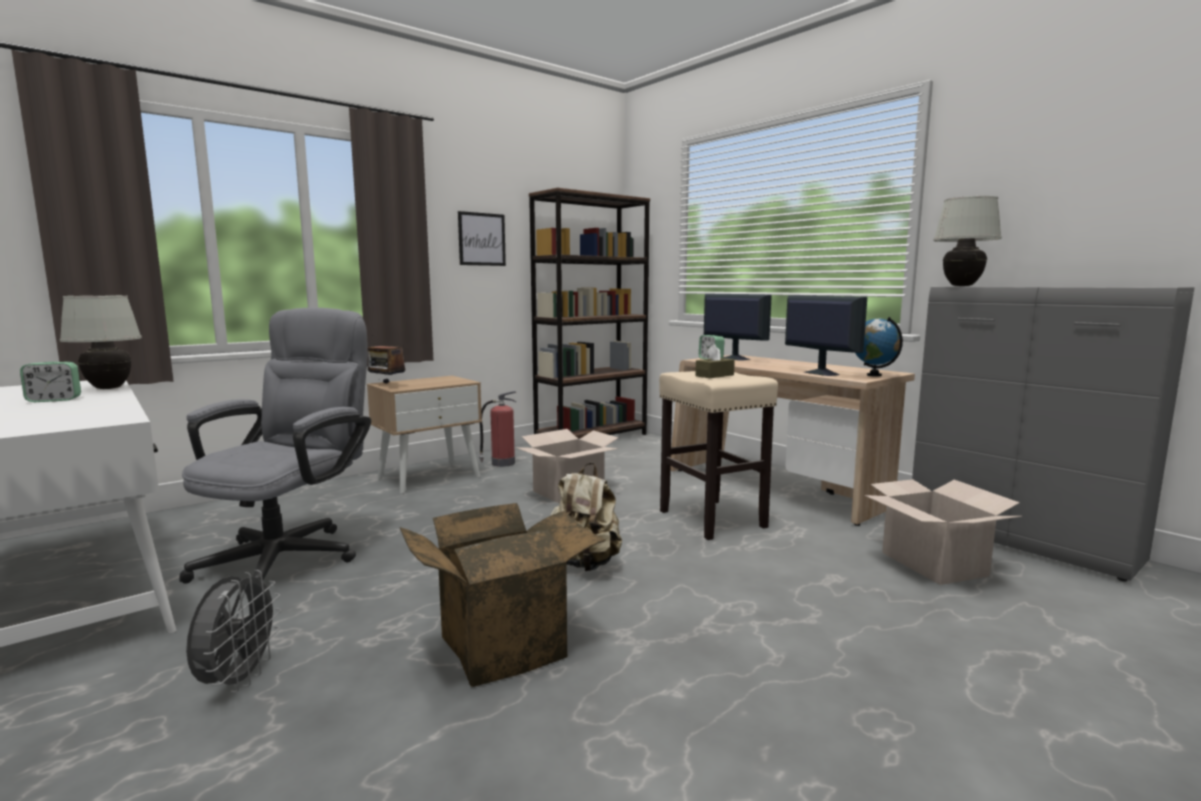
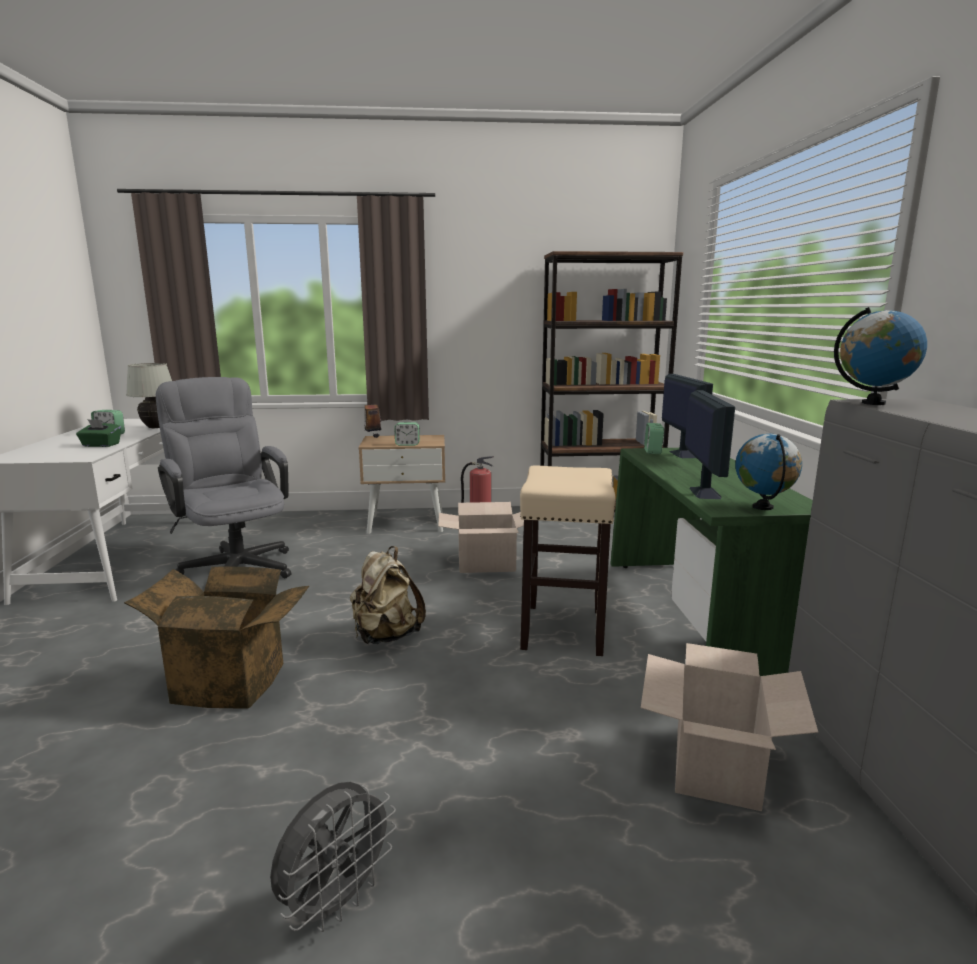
camera: 35 degrees right, 5 degrees up
(88, 408) = (101, 445): none -> green tissue box
(238, 680) = (92, 645): grey fan -> grey fan (336, 902)
(290, 554) = (236, 565): grey office chair -> grey office chair turned 90 degrees counterclockwise
(439, 384) = (407, 444): none -> alarm clock
(482, 239) = (490, 305): picture -> none
(714, 375) = (566, 477): brown tissue box -> none
(775, 489) = (692, 615): beige desk -> green desk
(962, 286) = (873, 403): white table lamp -> globe

